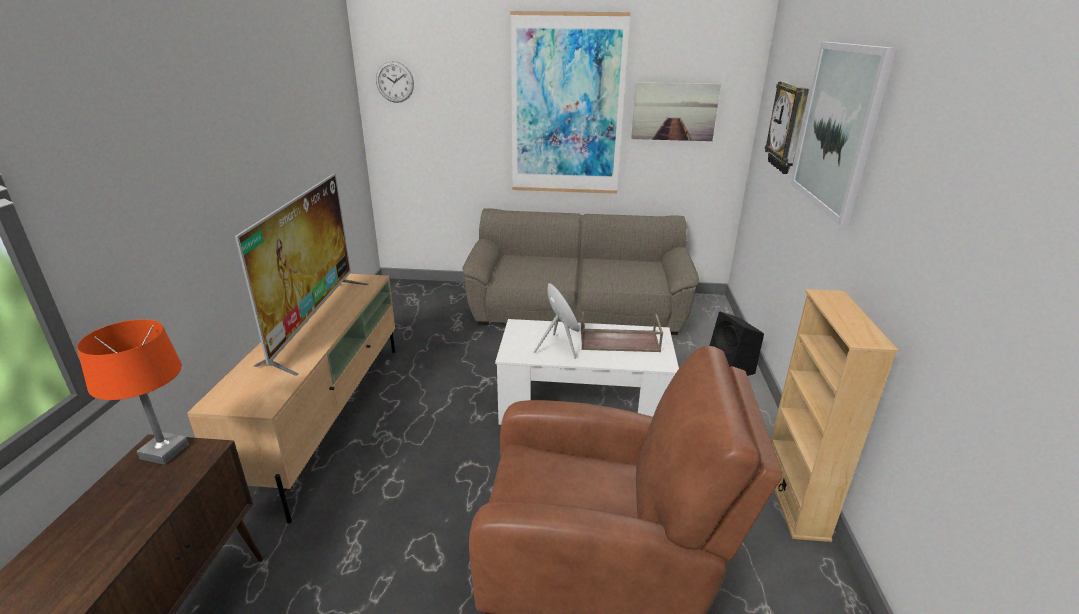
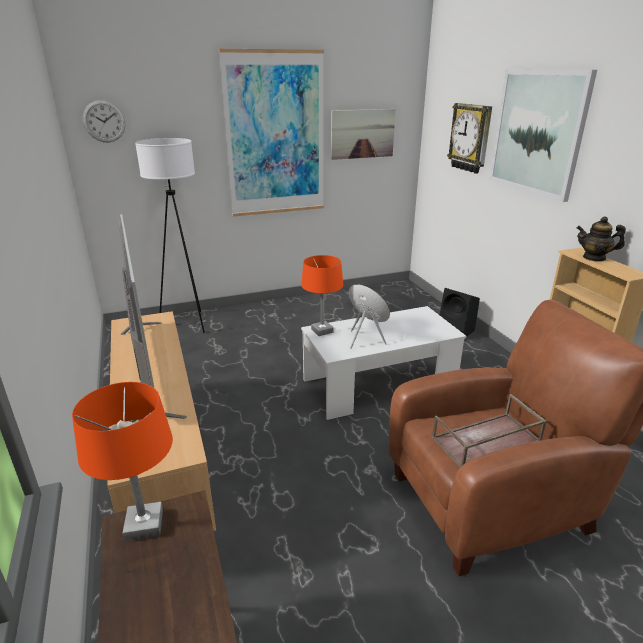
camera: 25 degrees left, 0 degrees up
(451, 293) = (188, 323): none -> white floor lamp
(524, 327) = (322, 330): none -> orange table lamp
(577, 309) = (311, 313): sofa -> none
(618, 341) = (403, 324): brown tray -> brown tray (485, 441)
(841, 307) = (594, 258): none -> teapot

